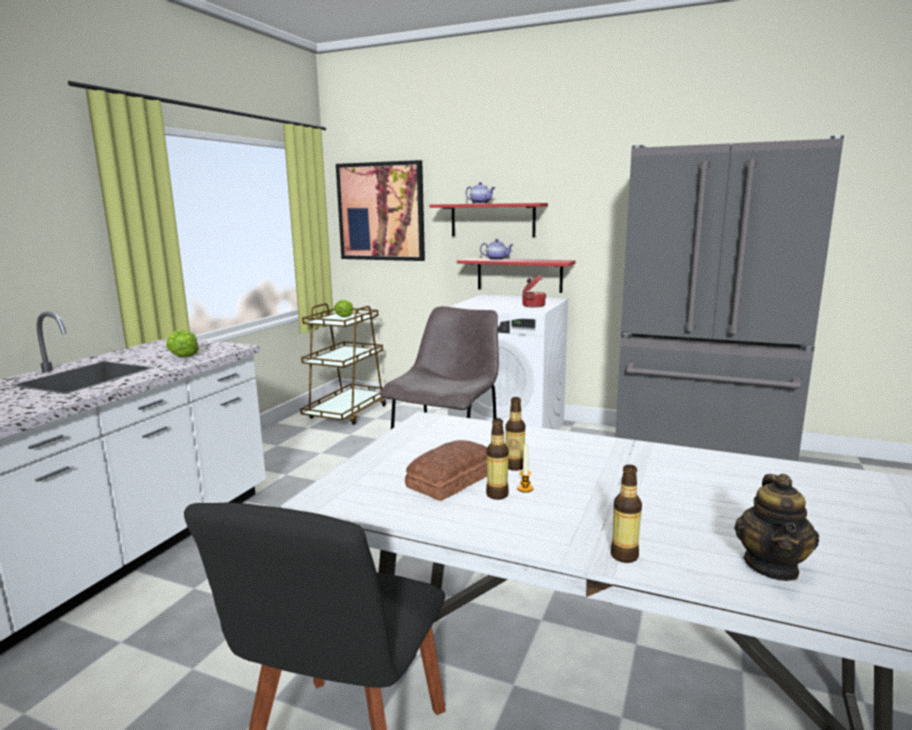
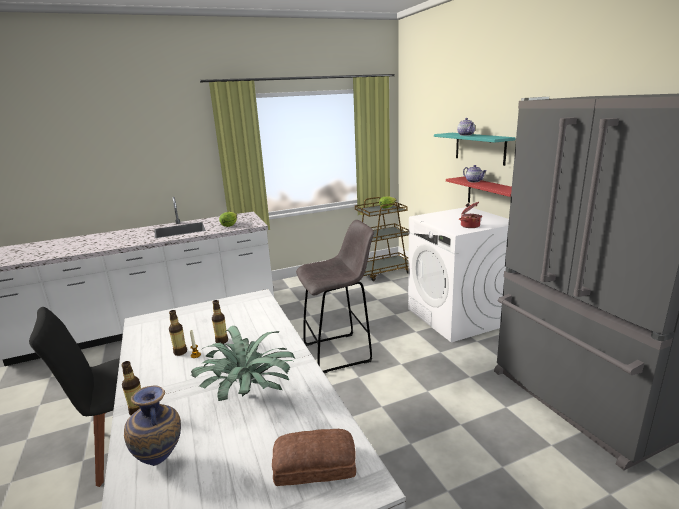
camera: 45 degrees right, 5 degrees up
(381, 211) = (421, 135): picture -> none
(453, 480) = (187, 335): bread -> bread (315, 466)
(492, 220) = (480, 148): red shelf -> turquoise shelf
(678, 486) = (249, 394): none -> potted plant
(772, 566) = (161, 461): teapot -> vase

